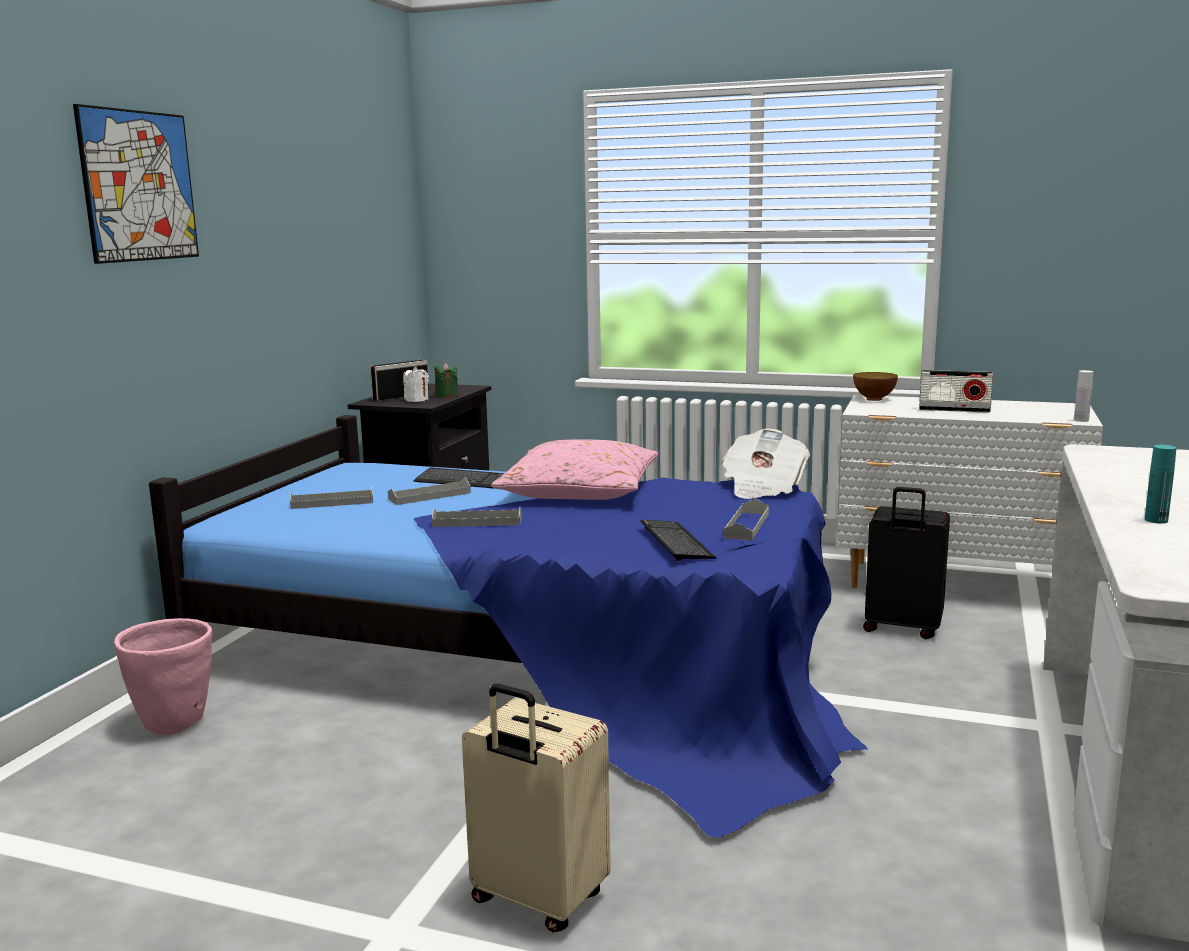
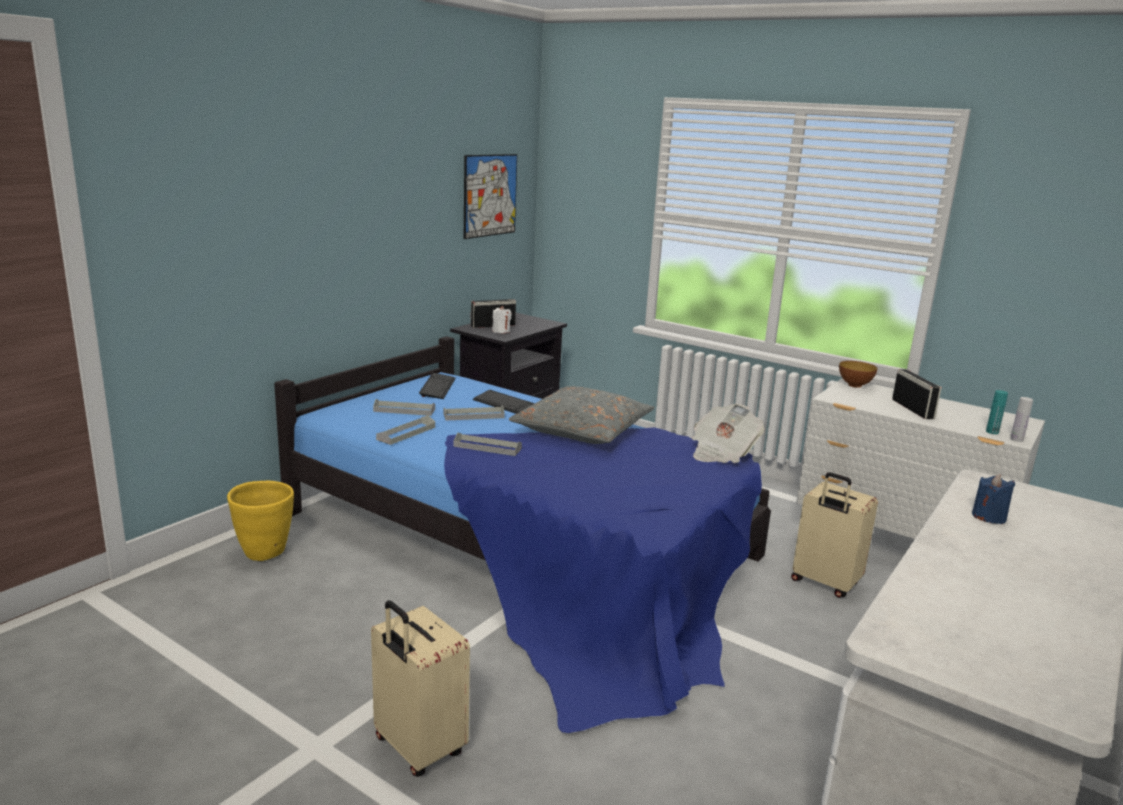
camera: 15 degrees right, 5 degrees up
(139, 186) = (286, 173): picture -> picture (490, 195)
(175, 723) = (265, 552): pink planter -> yellow planter
(446, 396) = (526, 330): green candle -> none
(579, 491) = (582, 430): pink pillow -> grey pillow
(676, 542) = (611, 496): keyboard -> keyboard (437, 387)
(746, 525) = (677, 489): grey tray -> grey tray (406, 433)
(902, 629) = (824, 583): black suitcase -> beige suitcase
(954, 410) = (912, 409): radio -> radio turned 135 degrees counterclockwise
(1135, 475) = (988, 517): none -> blue candle
(1156, 520) = (954, 571): turquoise bottle -> turquoise bottle (992, 432)

